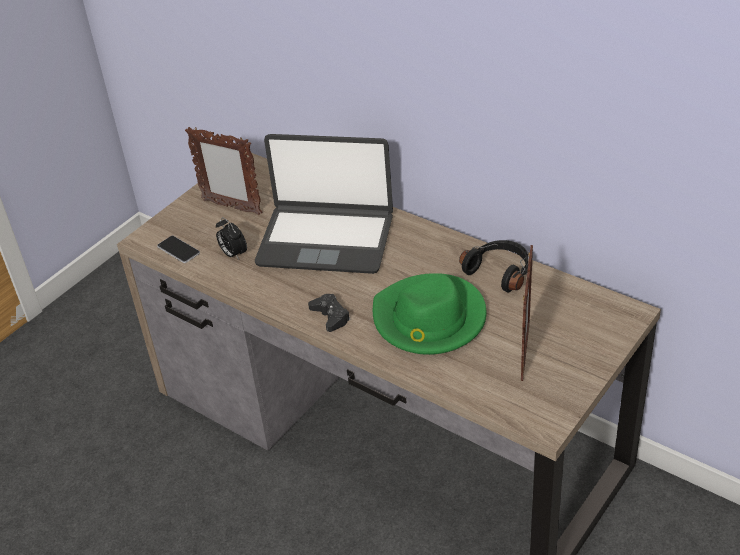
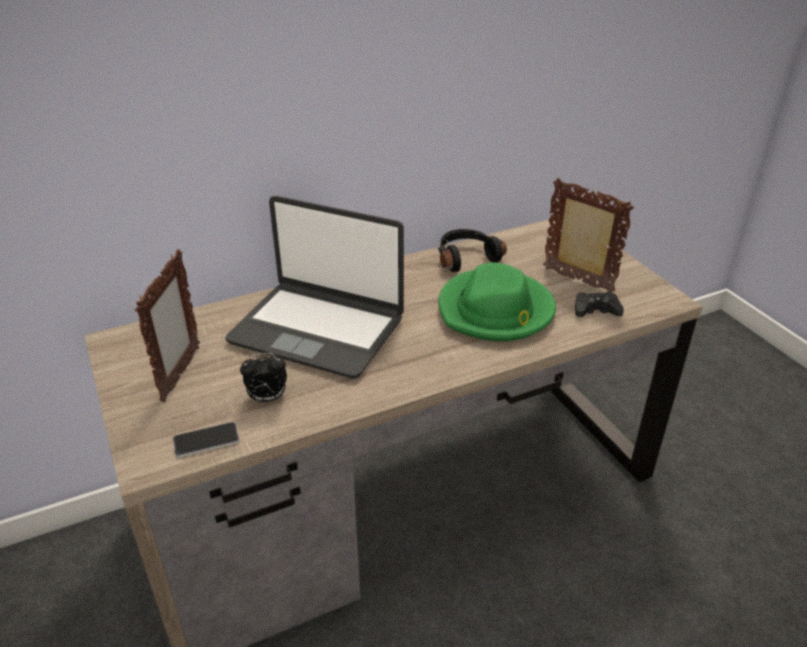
camera: 65 degrees left, 5 degrees down
(231, 207) = (180, 374): picture frame -> picture frame turned 45 degrees counterclockwise
(326, 239) = (318, 329): laptop -> laptop turned 75 degrees clockwise
(330, 316) = (440, 364): black game controller -> black game controller (596, 310)

